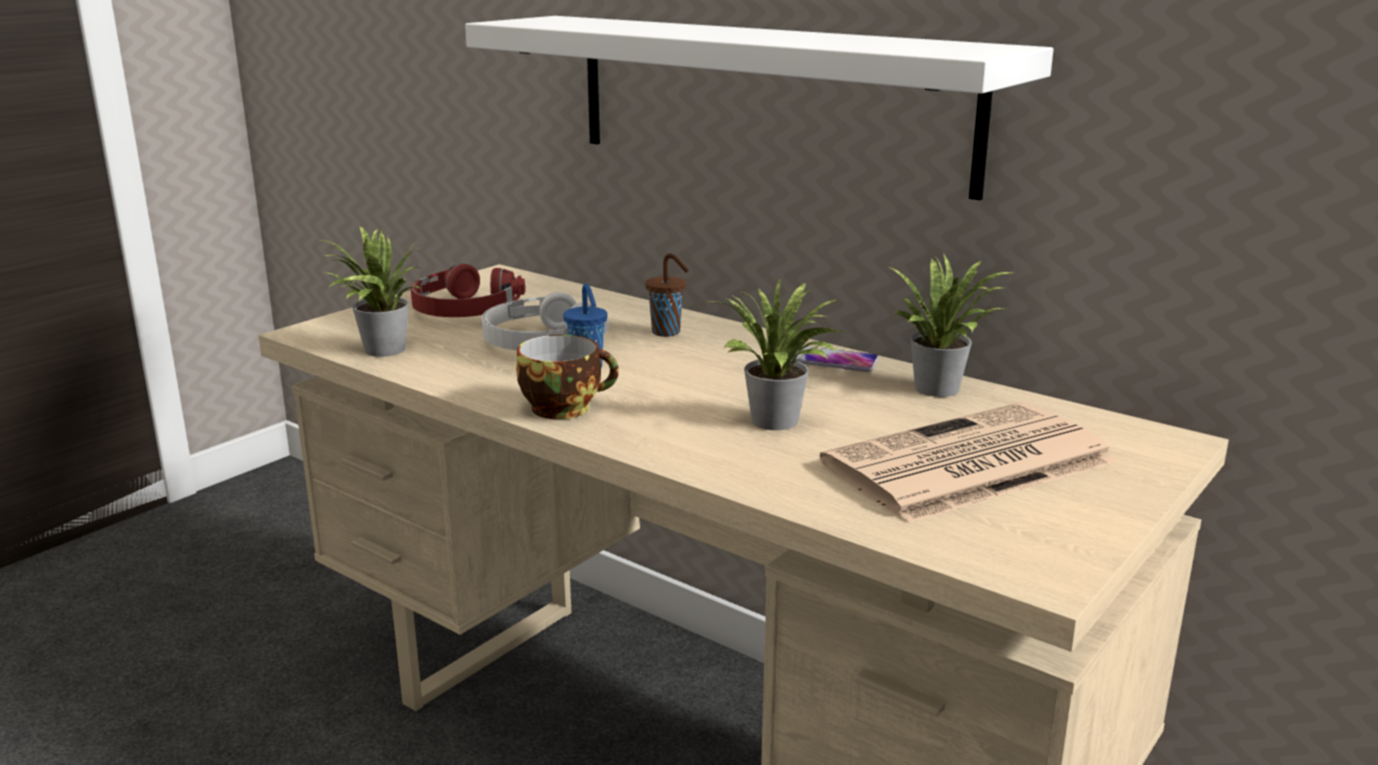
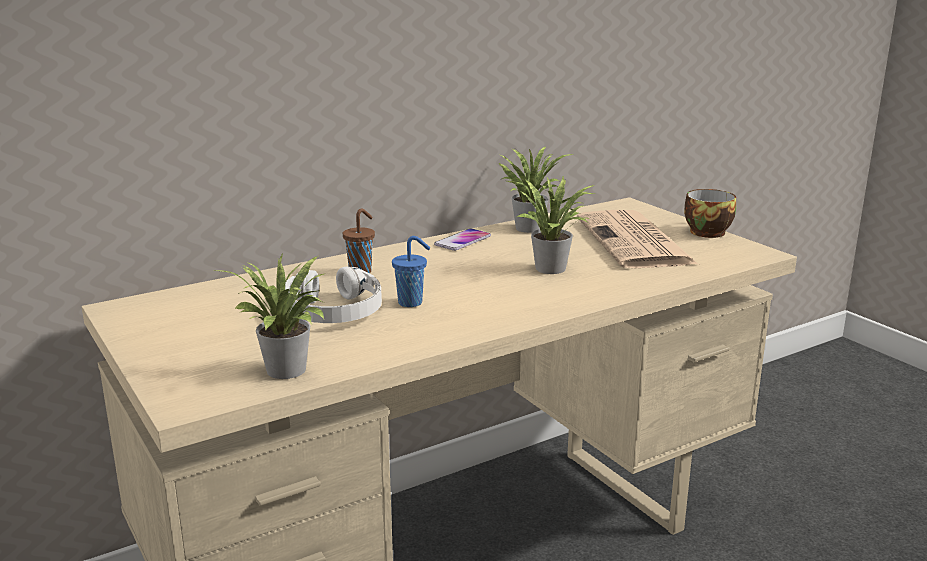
camera: 70 degrees left, 0 degrees up
(464, 310) = (212, 330): red headphones -> none
(565, 407) = (485, 318): cup -> cup (706, 231)
(766, 100) = (357, 79): white shelf -> none

